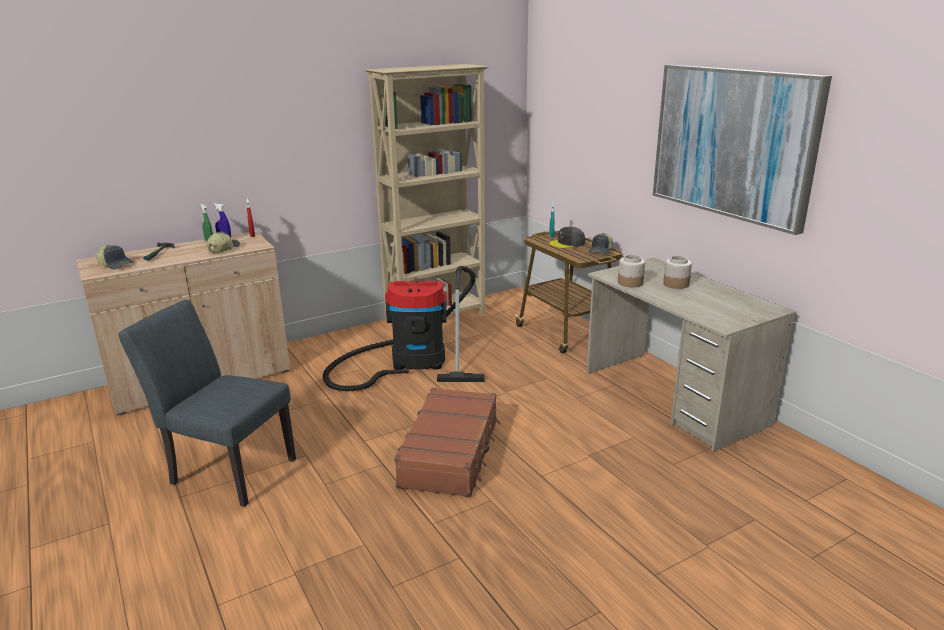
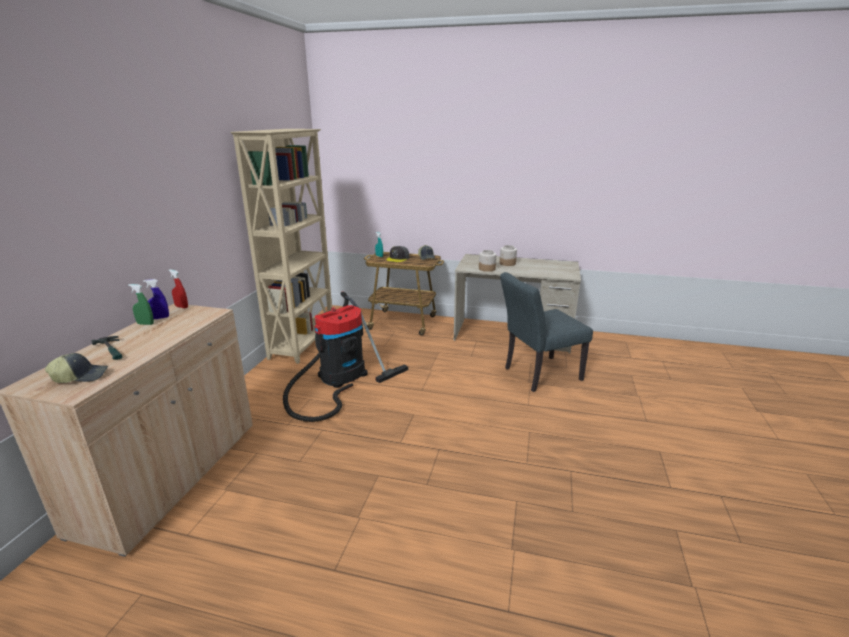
camera: 45 degrees left, 0 degrees up
(223, 248) = (181, 324): cap -> none
(226, 469) = (335, 524): grey chair -> grey chair (537, 375)
(451, 452) = (464, 419): brown suitcase -> none
(733, 143) = (521, 170): picture -> none

